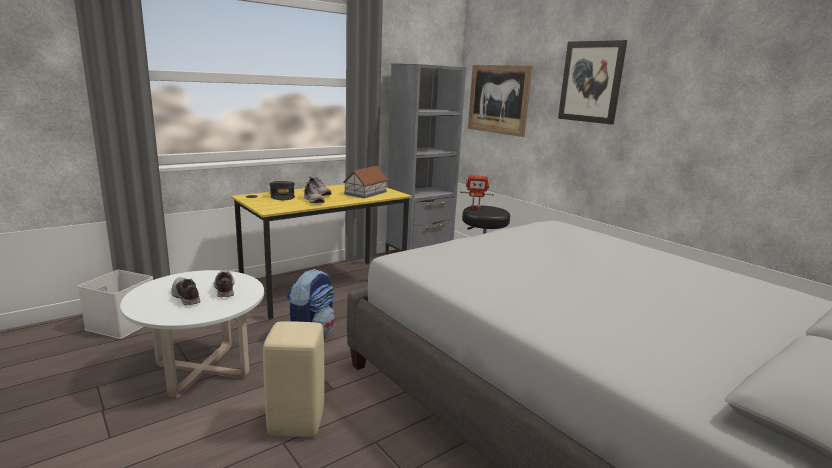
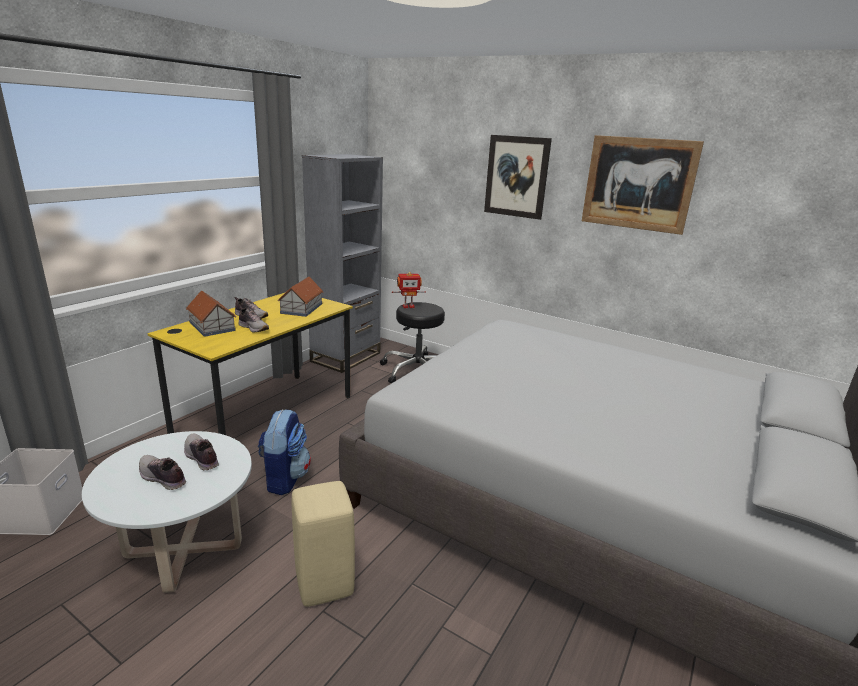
camera: 20 degrees left, 5 degrees up
(282, 196) = (212, 326): grey cap -> toy house
(498, 99) = (415, 189): picture -> picture (638, 184)

